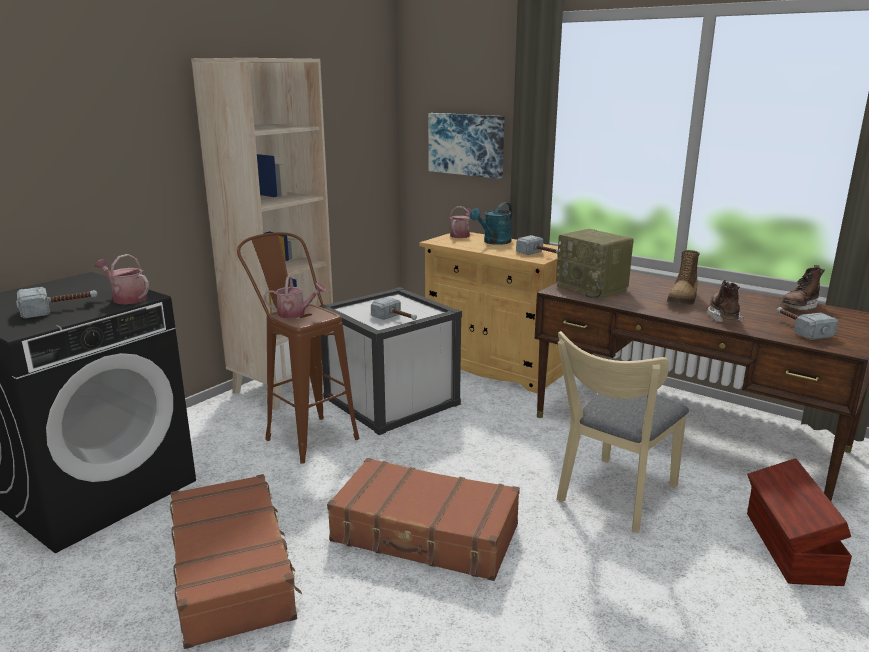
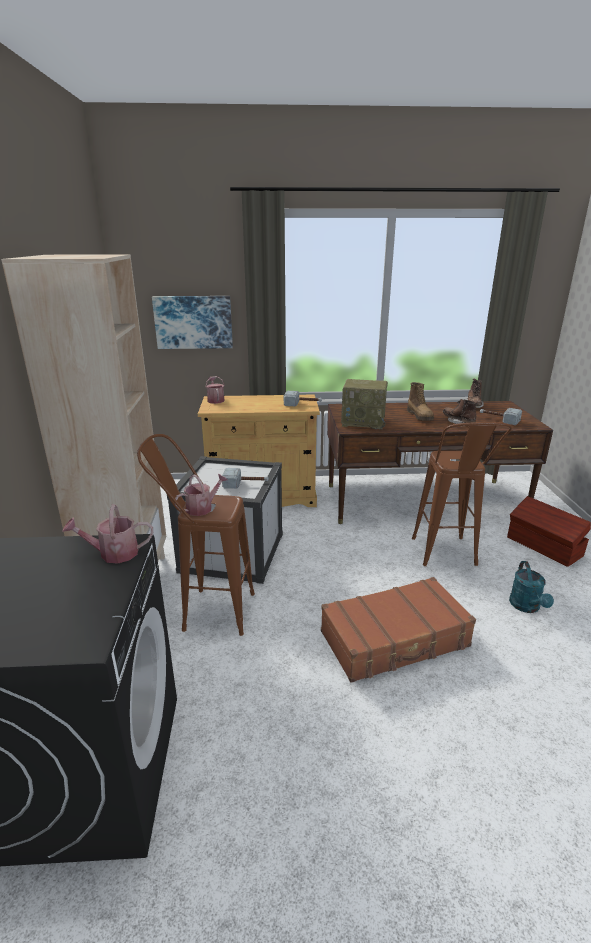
camera: 40 degrees left, 5 degrees up
(60, 309) = (66, 596): hammer -> none
(233, 570) = (321, 751): brown suitcase -> none
(494, 242) = (251, 401): turquoise watering can -> turquoise watering can (526, 607)
(614, 497) = (446, 558): beige chair -> brown stool

